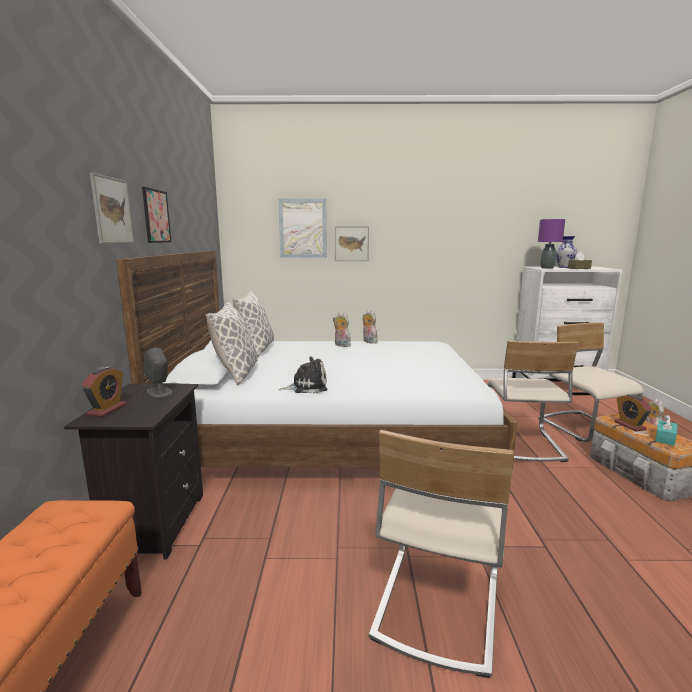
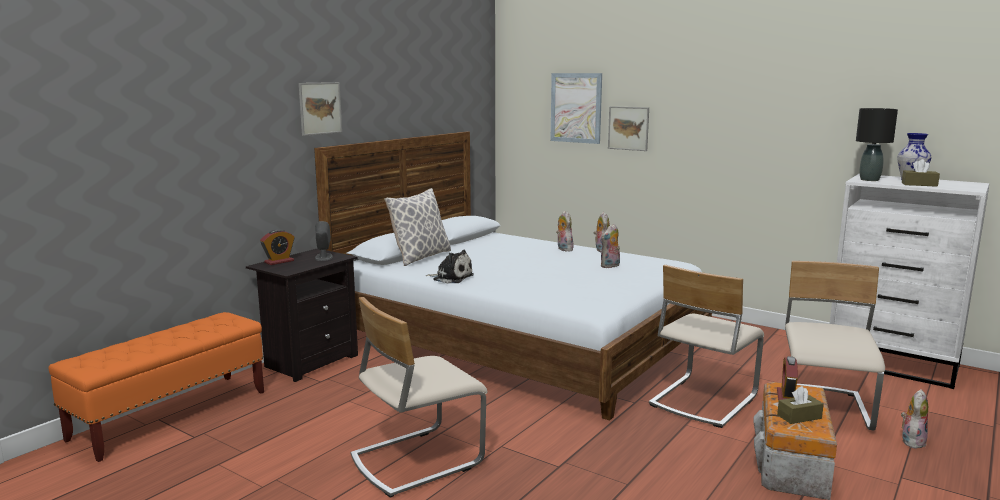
camera: 35 degrees right, 0 degrees up
(156, 216) = (379, 106): picture -> none
(256, 349) = (477, 240): pillow -> none
(403, 352) = (610, 266): none -> plush toy
(547, 268) = (869, 179): purple table lamp -> black table lamp
(665, 438) = (799, 417): turquoise tissue box -> brown tissue box

